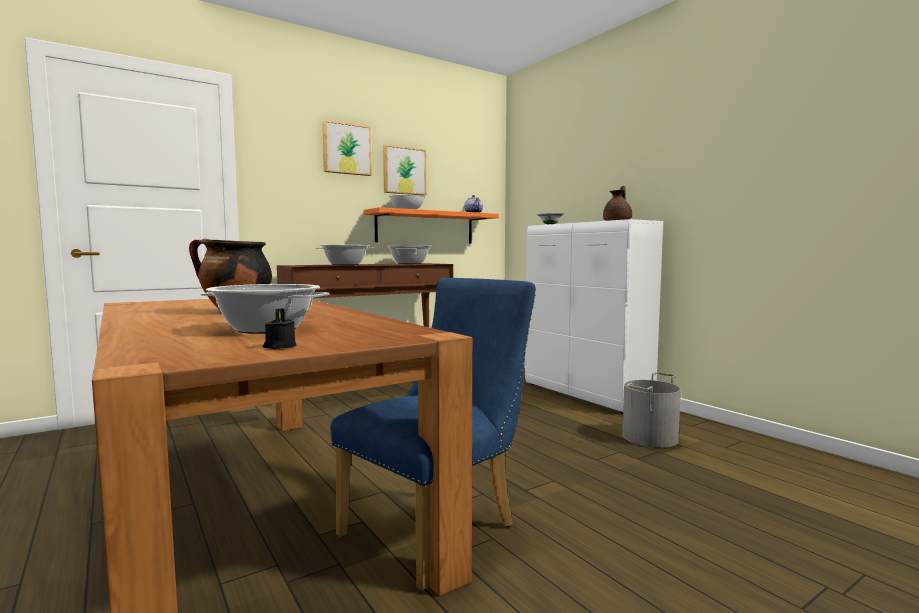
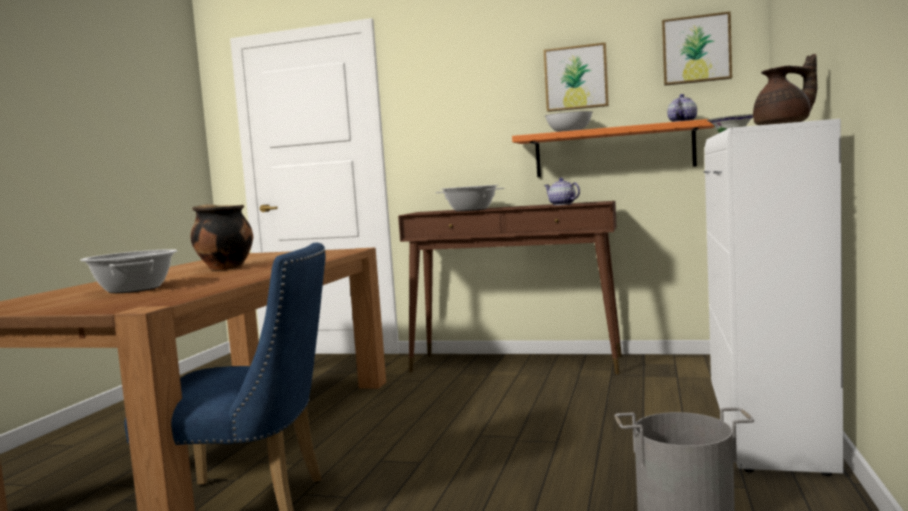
camera: 50 degrees right, 0 degrees up
(279, 347) = (50, 306): black candle -> none
(346, 149) = (496, 67): picture -> picture (696, 50)
(409, 263) = (562, 204): cooking pot -> teapot

